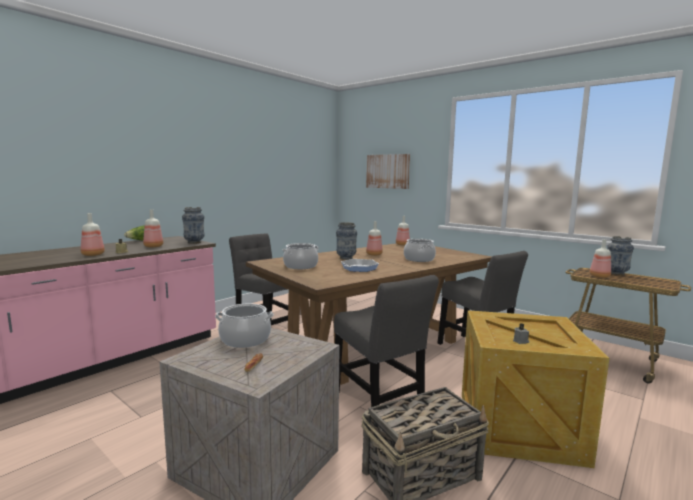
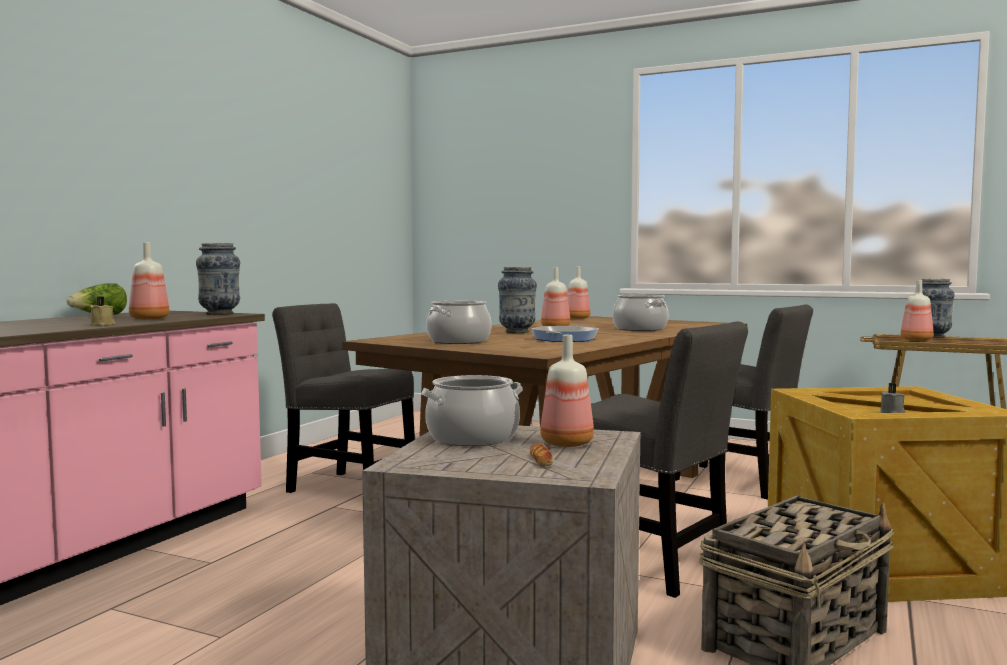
camera: 15 degrees left, 5 degrees down
(93, 255) = (48, 328): bottle -> bottle (568, 444)
(388, 171) = (516, 199): picture -> none

